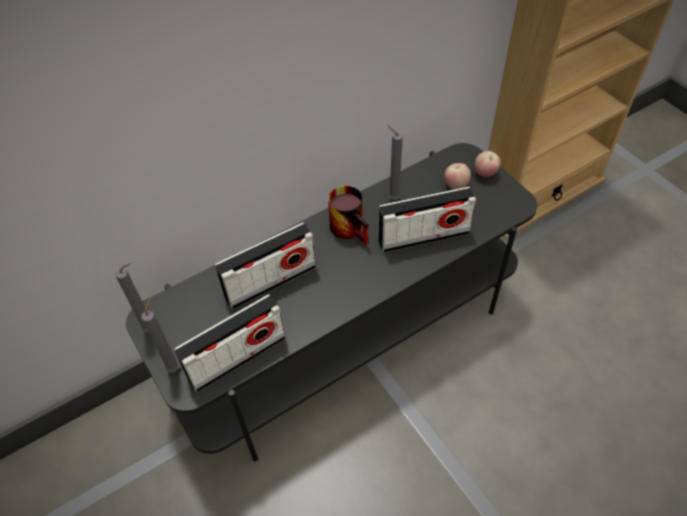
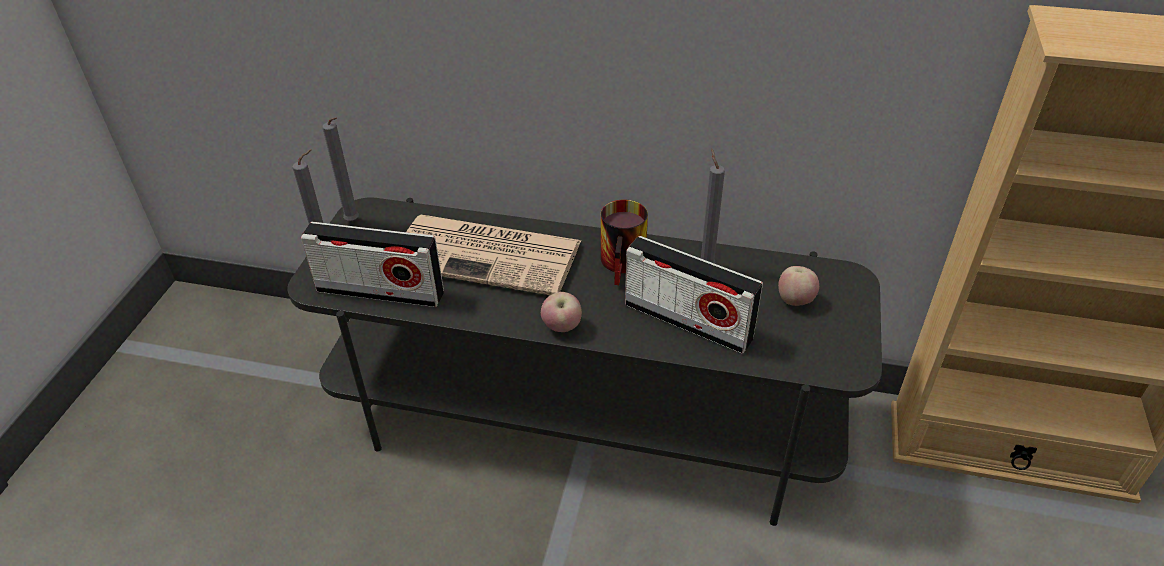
camera: 45 degrees right, 10 degrees down
(270, 282) = (490, 255): radio -> newspaper
(485, 173) = (848, 312): apple -> apple (562, 327)

